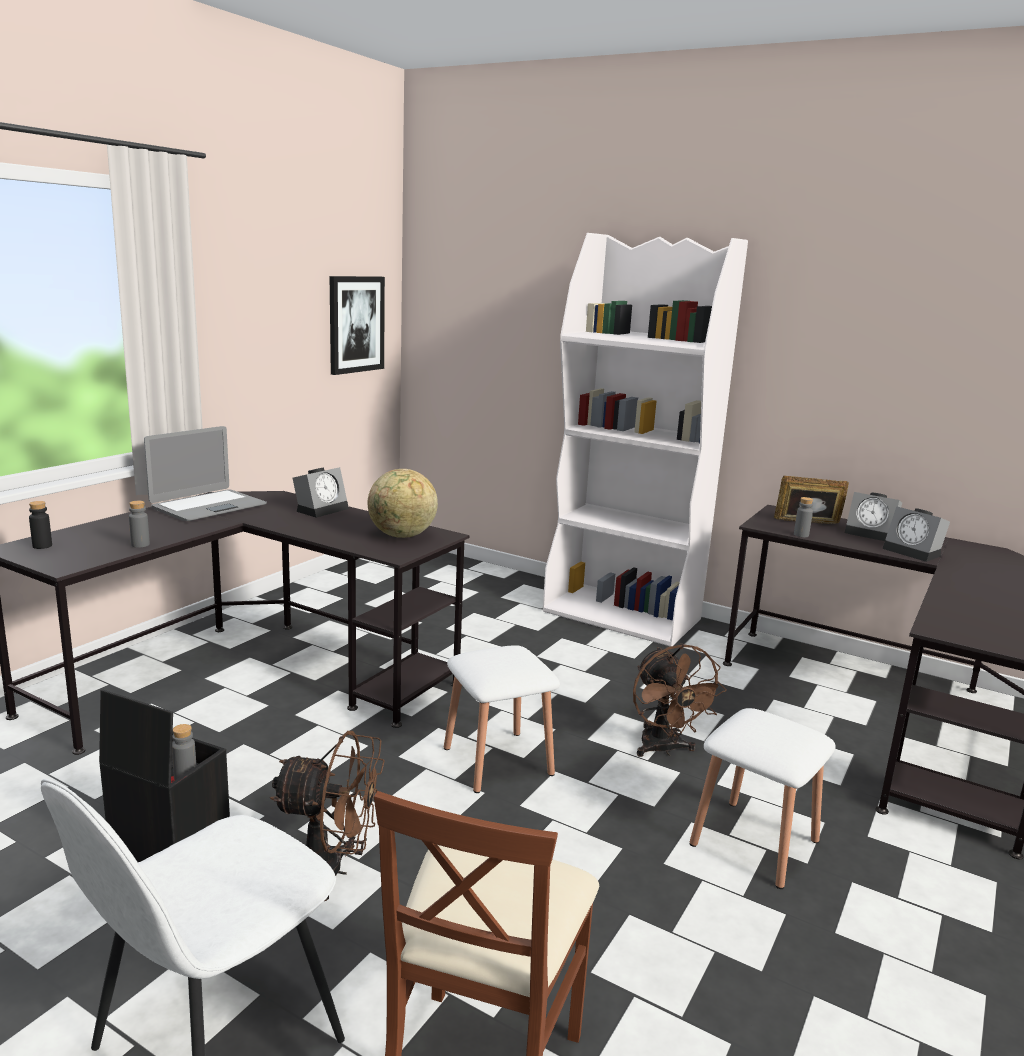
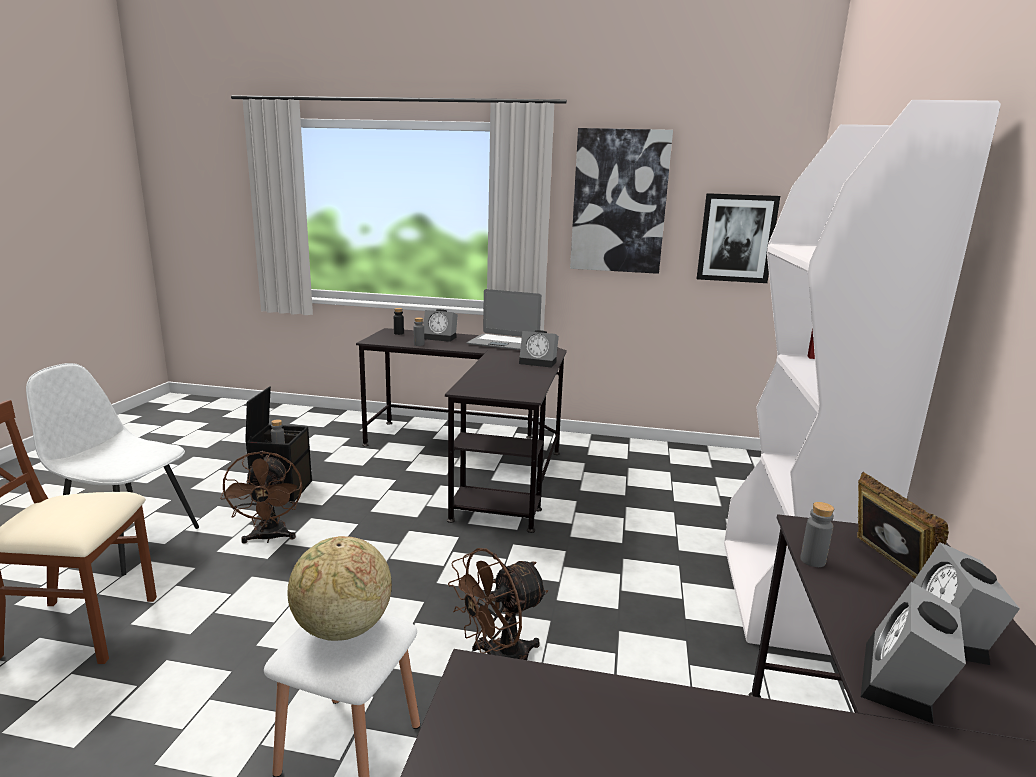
camera: 70 degrees right, 0 degrees up
(120, 528) = (441, 338): none -> alarm clock
(255, 290) = (619, 202): none -> picture
(402, 536) = (508, 386): globe -> globe (342, 629)
(498, 761) = (424, 571): white stool -> none

